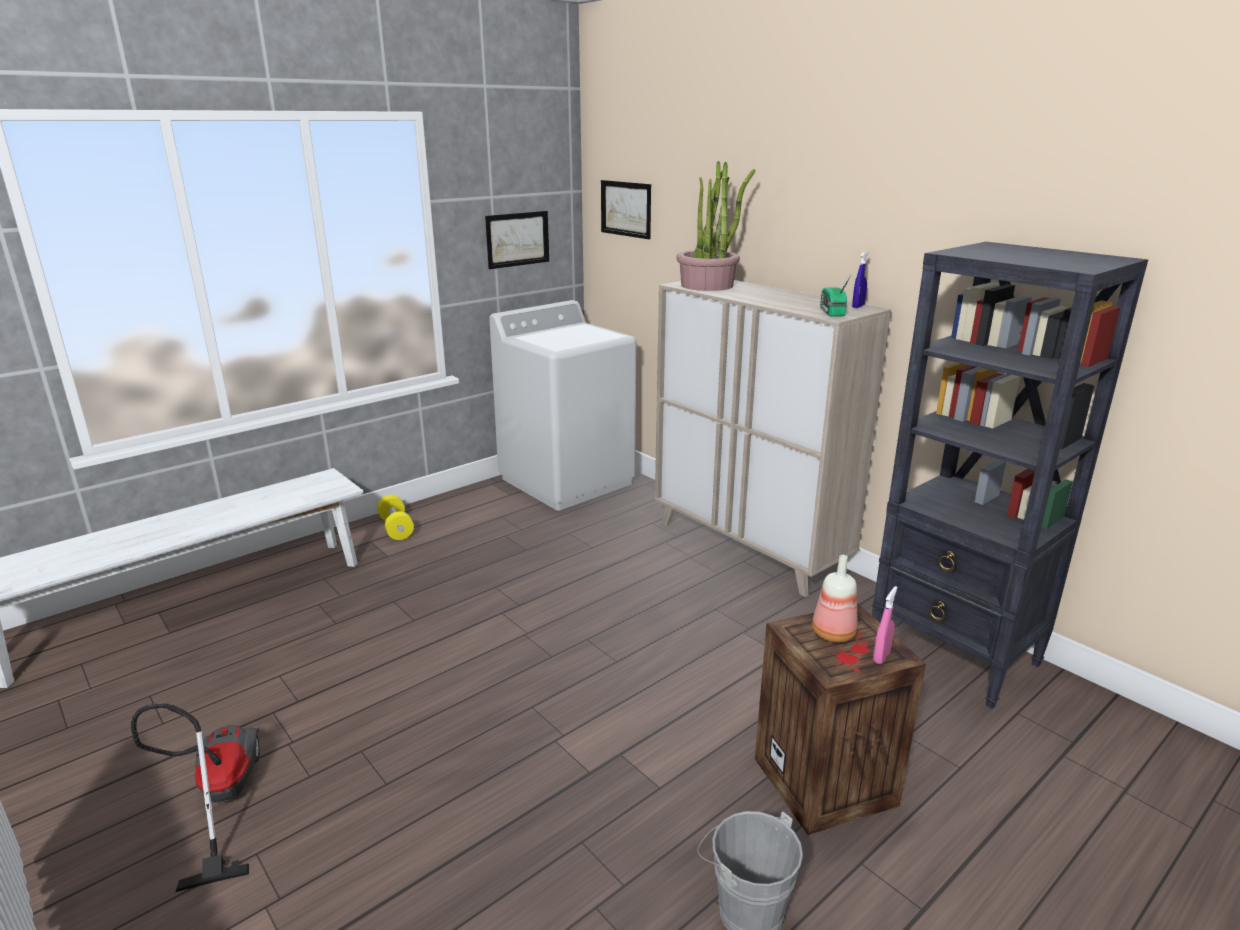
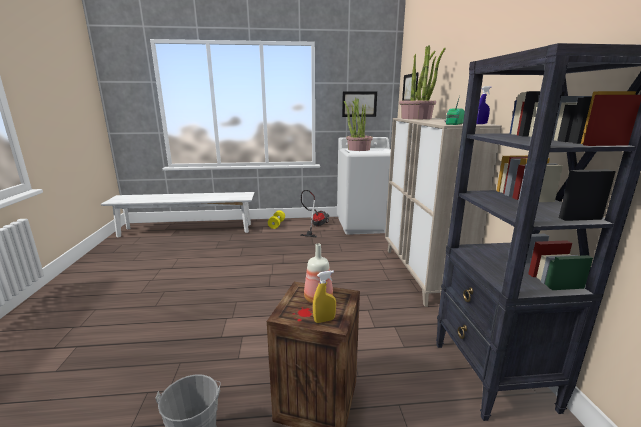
camera: 35 degrees right, 5 degrees down
(219, 800) = (111, 288): vacuum cleaner -> vacuum cleaner (315, 226)
(545, 336) = (358, 149): none -> potted plant
(881, 657) = (324, 320): pink spray bottle -> yellow spray bottle

